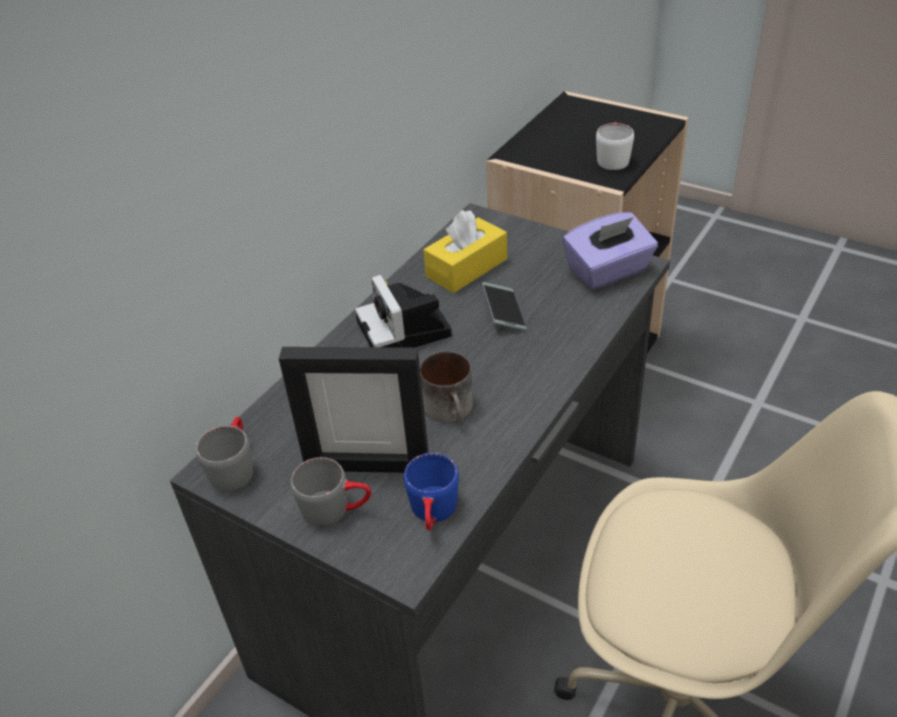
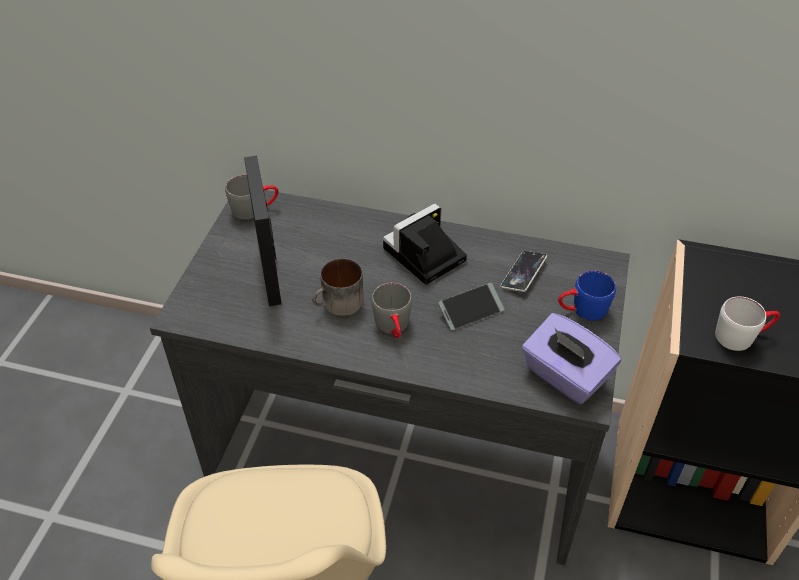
camera: 70 degrees right, 5 degrees up
(336, 509) = (227, 268): grey mug -> grey mug (394, 327)
(433, 514) = (230, 318): blue mug -> blue mug (582, 310)
(466, 268) = (523, 274): yellow tissue box -> phone

